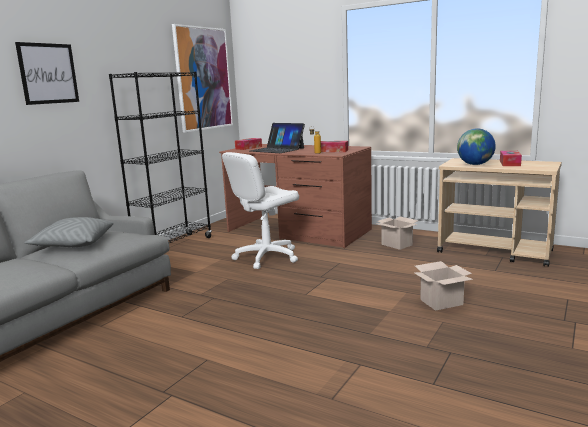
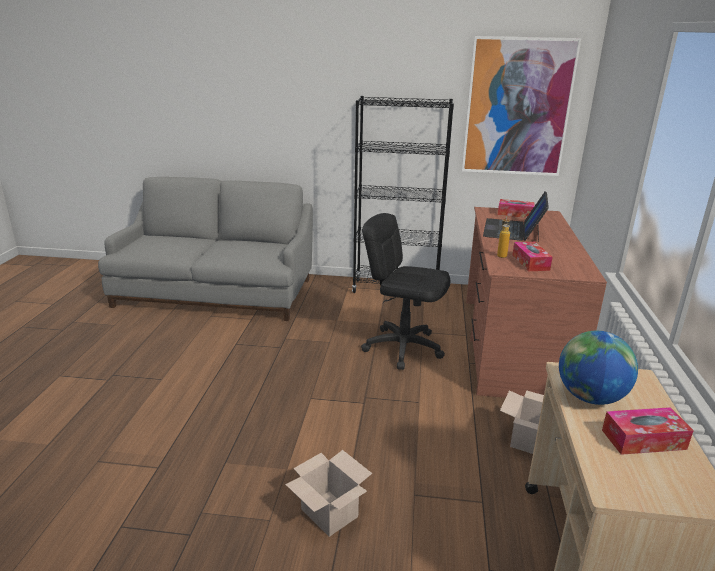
camera: 65 degrees right, 10 degrees up
(48, 73) = (299, 92): picture -> none
(73, 244) = (232, 246): grey pillow -> none
(266, 257) = (403, 347): white office chair -> black office chair

